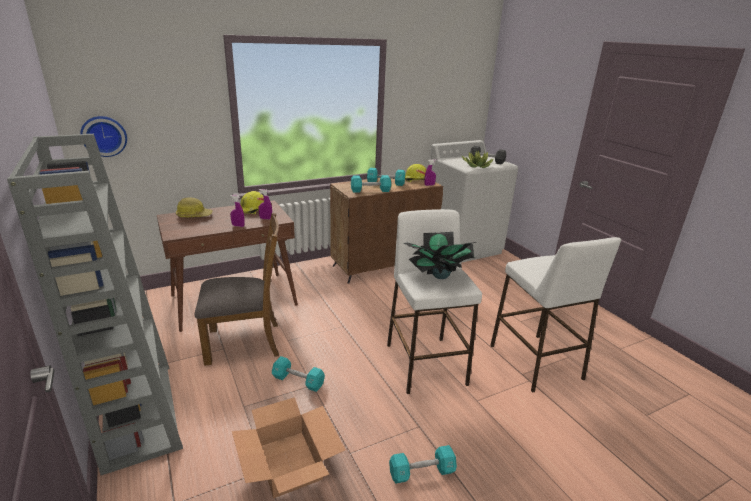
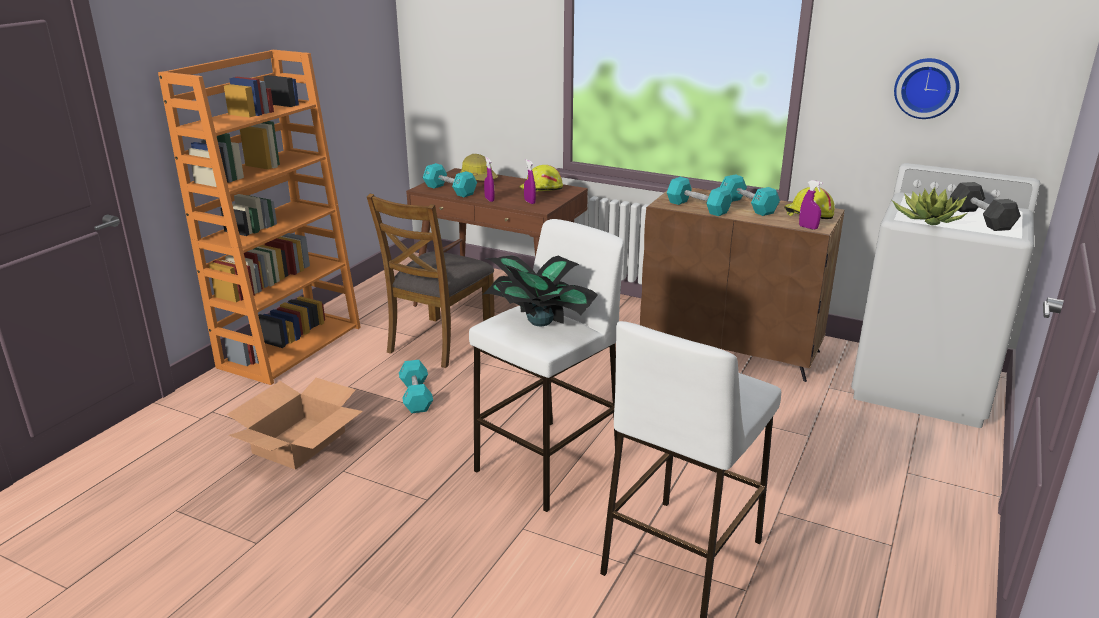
camera: 55 degrees right, 0 degrees up
(104, 136) = (434, 66): wall clock -> wall clock (926, 88)
(138, 413) = (291, 346): grey bookcase -> orange bookcase
(244, 342) = (439, 341): brown chair -> brown chair turned 75 degrees clockwise
(421, 472) = (356, 527): turquoise dumbbell -> turquoise dumbbell (450, 190)

